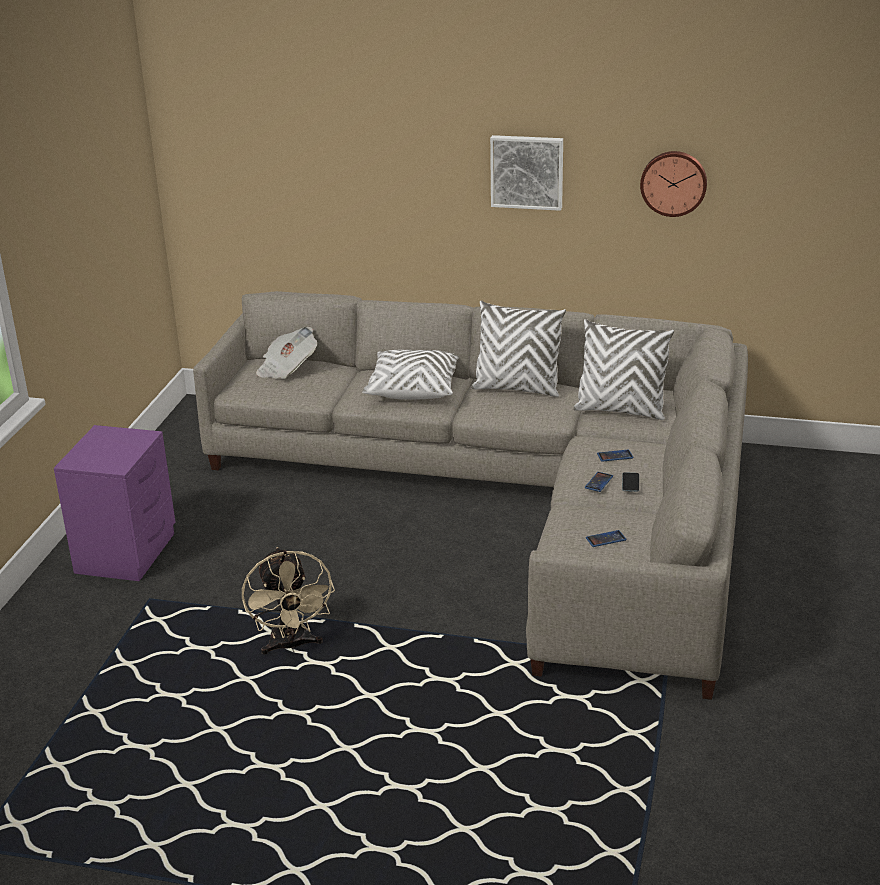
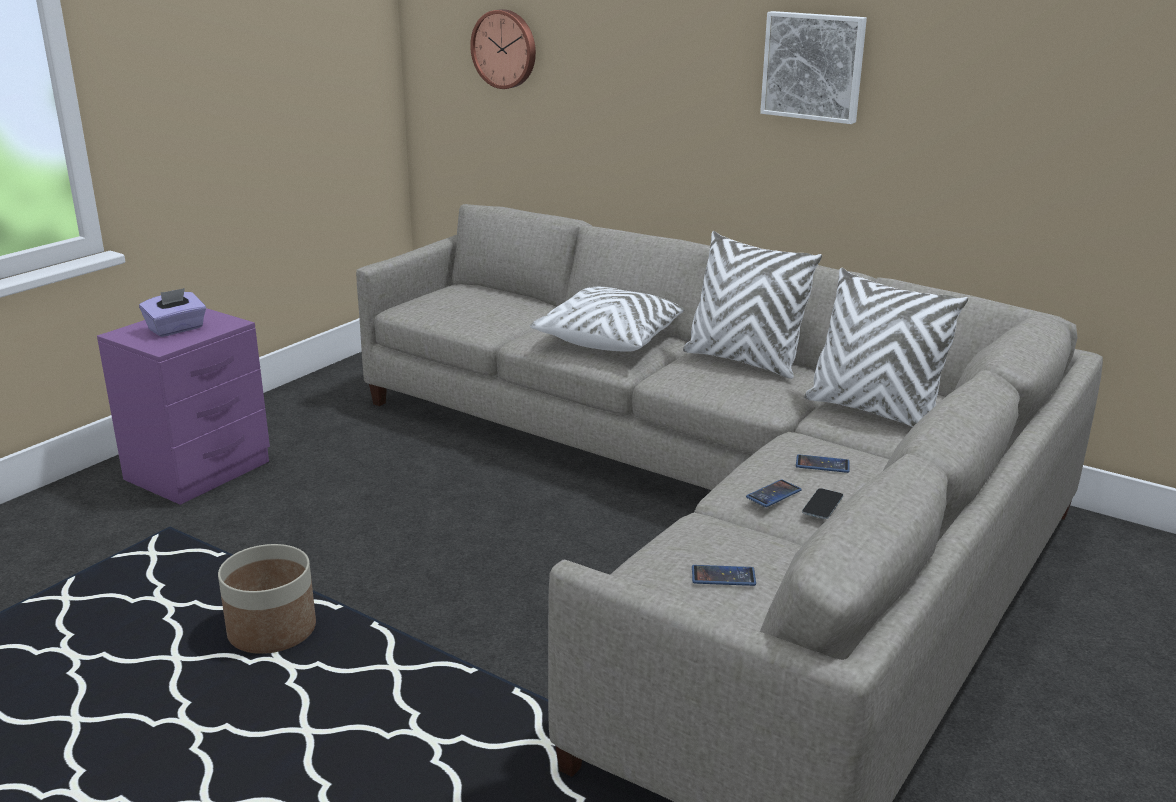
camera: 20 degrees right, 5 degrees down
(110, 449) = (176, 329): none -> purple tissue box
(287, 368) = (481, 296): newspaper -> none
(291, 646) = (273, 630): beige fan -> planter
(673, 183) = (1020, 92): wall clock -> wall clock (505, 49)

